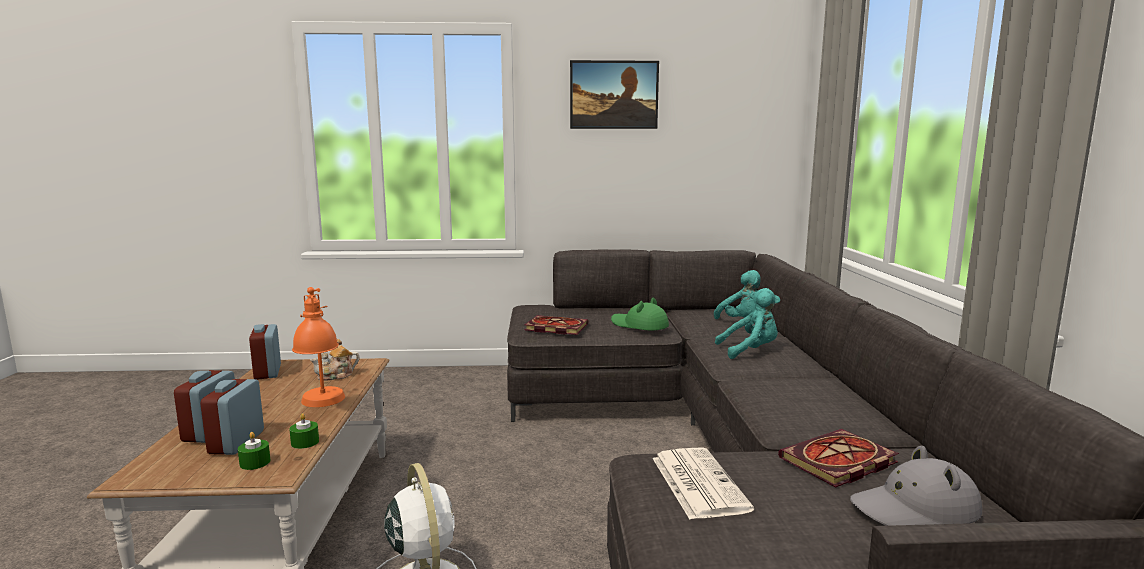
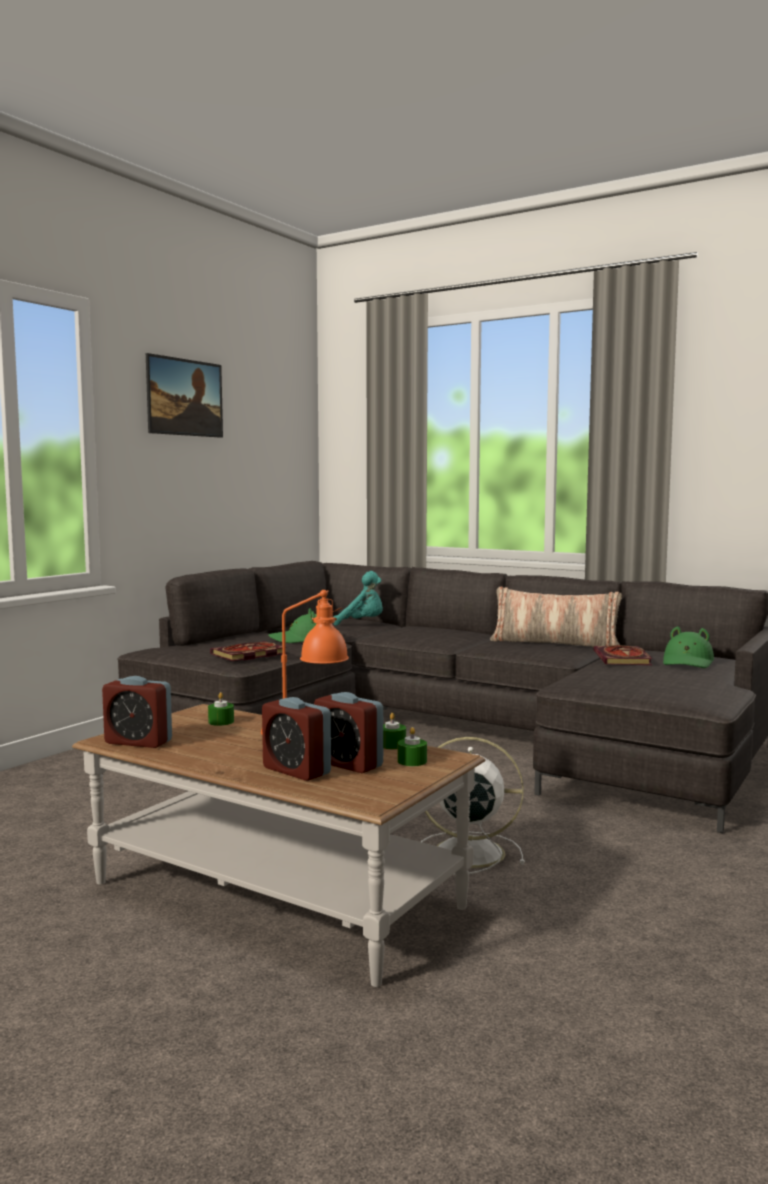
camera: 55 degrees left, 5 degrees down
(336, 376) = (221, 722): teapot -> green candle
(697, 482) = (613, 681): newspaper -> none
(750, 351) = (423, 635): turquoise plush toy -> none
(846, 407) = (555, 643): none -> pillow
(915, 509) = (687, 662): grey hat -> green hat

